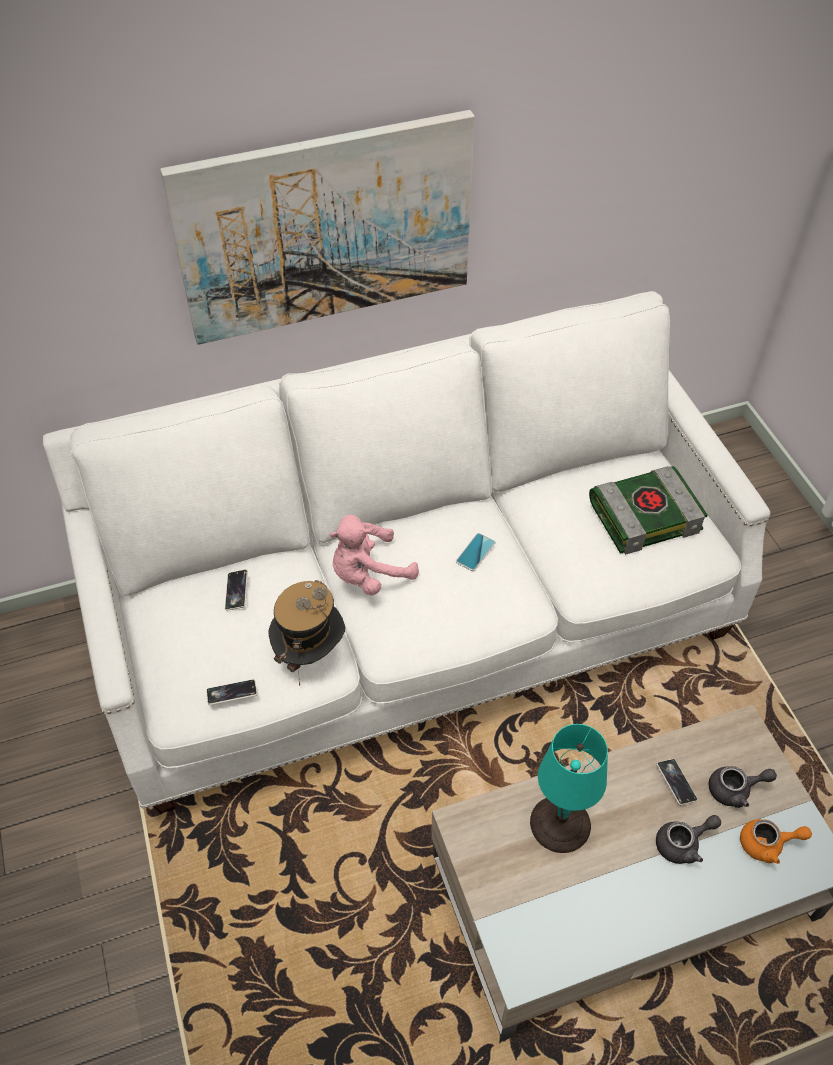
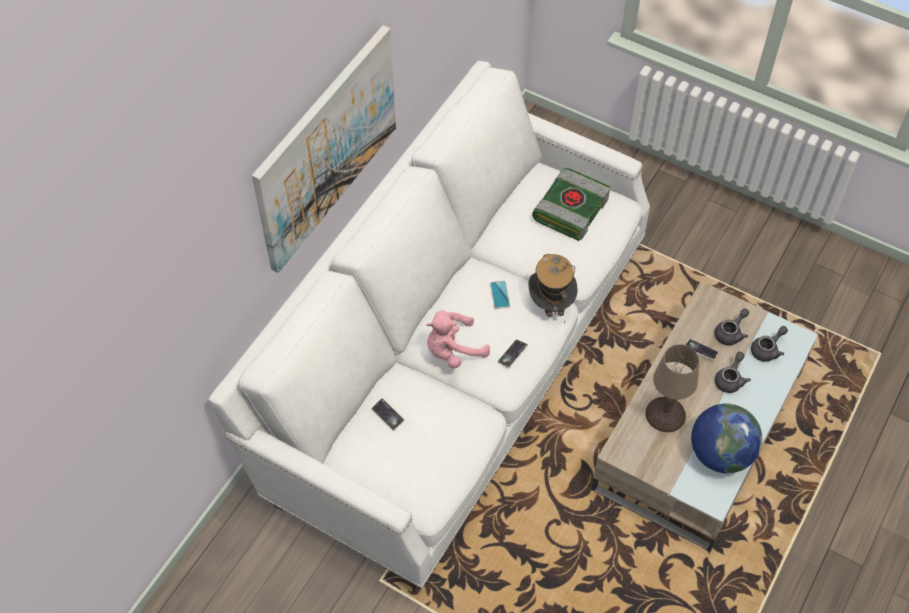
camera: 40 degrees left, 5 degrees up
(232, 694) = (449, 473): phone -> phone (512, 354)
(310, 653) = (466, 419): hat -> hat (550, 304)
(368, 574) = (453, 350): pink plush toy -> pink plush toy turned 45 degrees clockwise
(561, 824) = (666, 414): turquoise table lamp -> beige table lamp
(584, 923) = (720, 454): none -> globe
(767, 844) = (767, 349): orange teapot -> grey teapot

